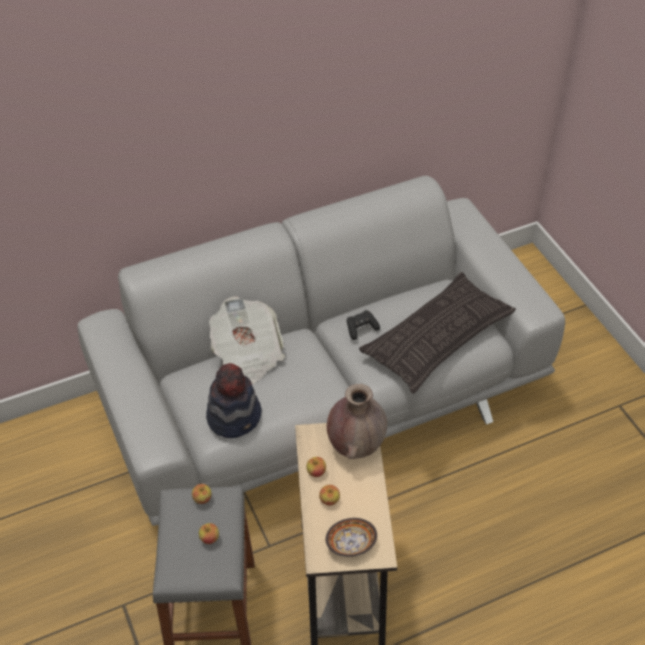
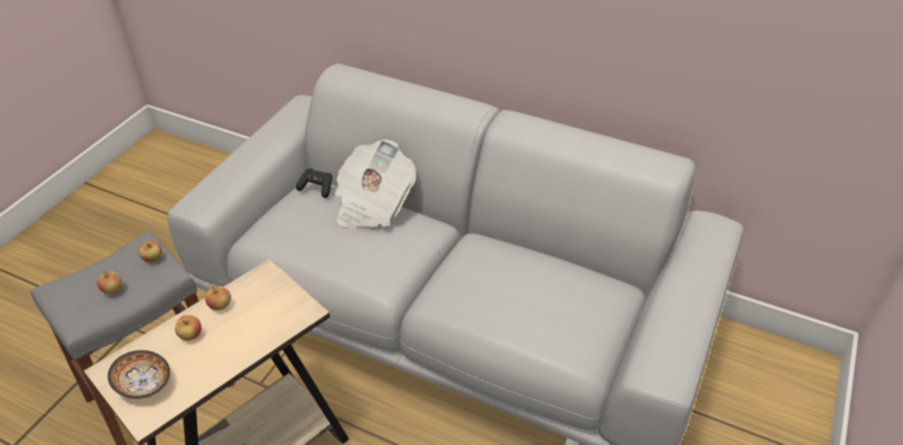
camera: 50 degrees right, 5 degrees down
(234, 416) = (291, 236): hat -> none
(355, 446) = (278, 316): brown vase -> none
(361, 328) = (484, 257): black game controller -> black game controller (317, 188)
(437, 338) = (536, 319): pillow -> none

